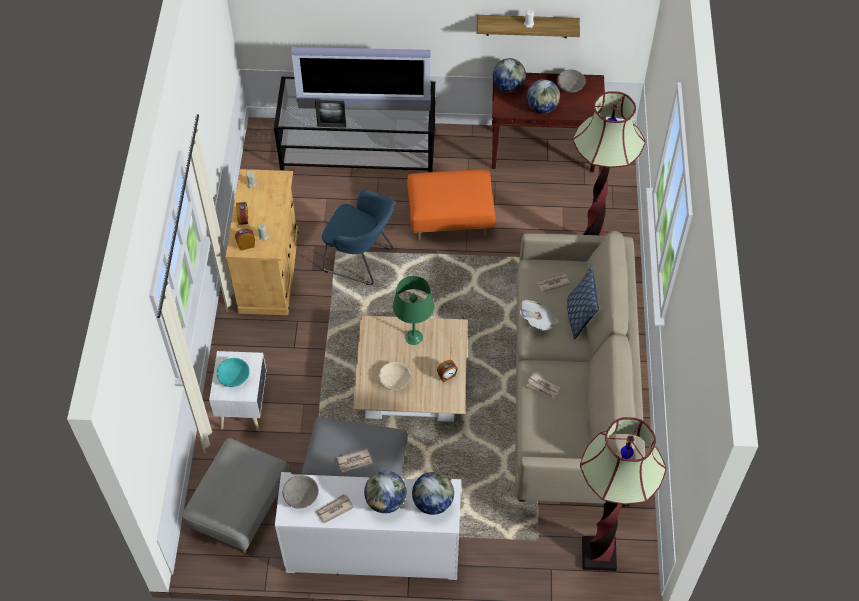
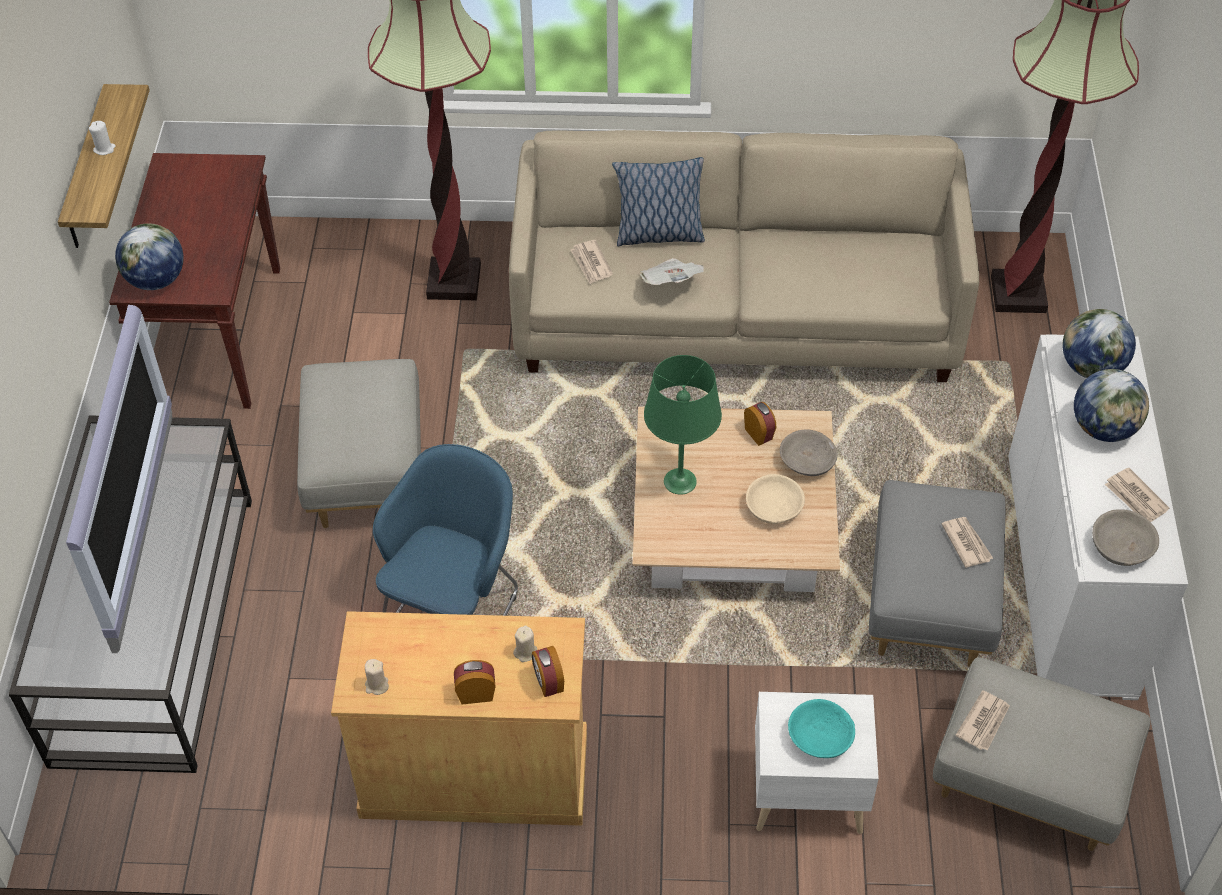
camera: 90 degrees left, 5 degrees down
(331, 126) = (182, 588): picture frame -> none
(450, 219) = (365, 471): orange ottoman -> grey ottoman
(542, 108) = (219, 235): globe -> none
(543, 387) = (801, 281): newspaper -> newspaper (984, 722)
(570, 86) = (171, 196): grey bowl -> grey bowl (807, 462)

